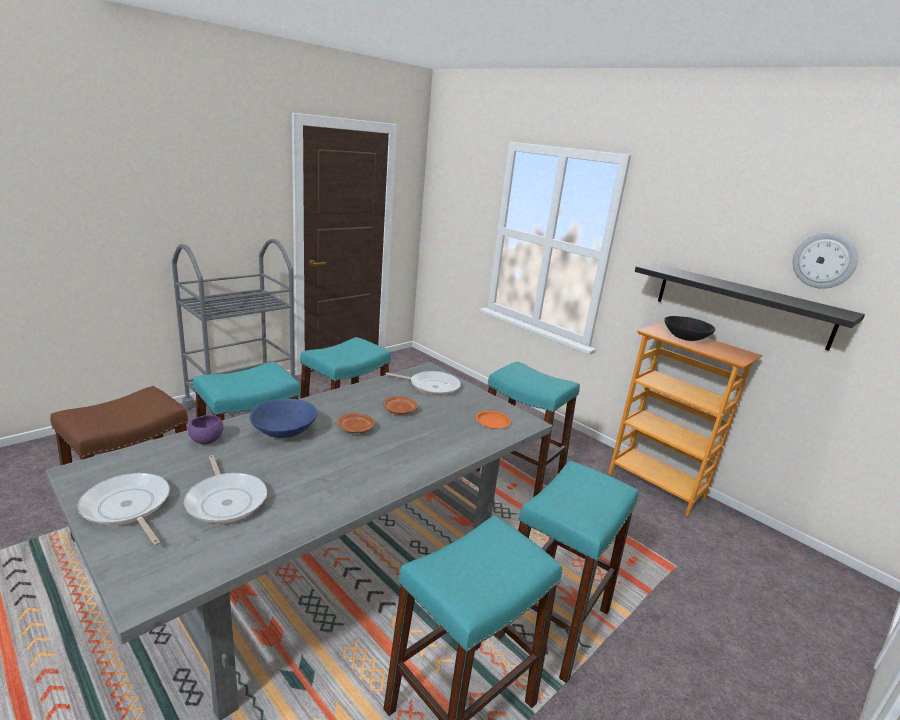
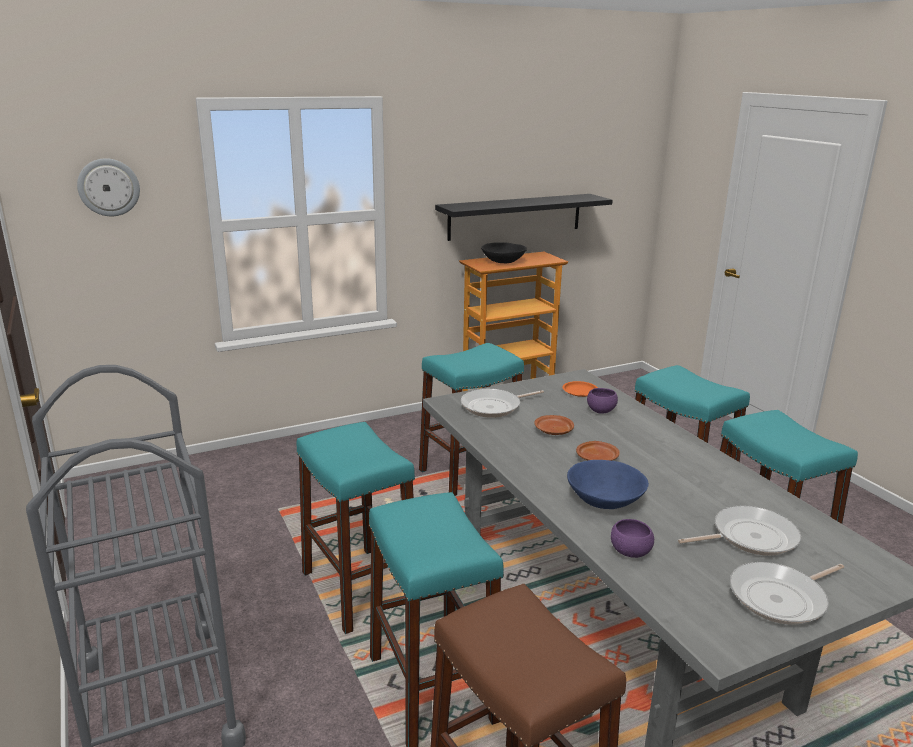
camera: 70 degrees left, 0 degrees up
(431, 386) = (494, 407): frying pan -> frying pan turned 150 degrees counterclockwise
(454, 432) = (601, 411): none -> purple bowl
(824, 260) = (561, 161): wall clock -> wall clock (108, 187)

